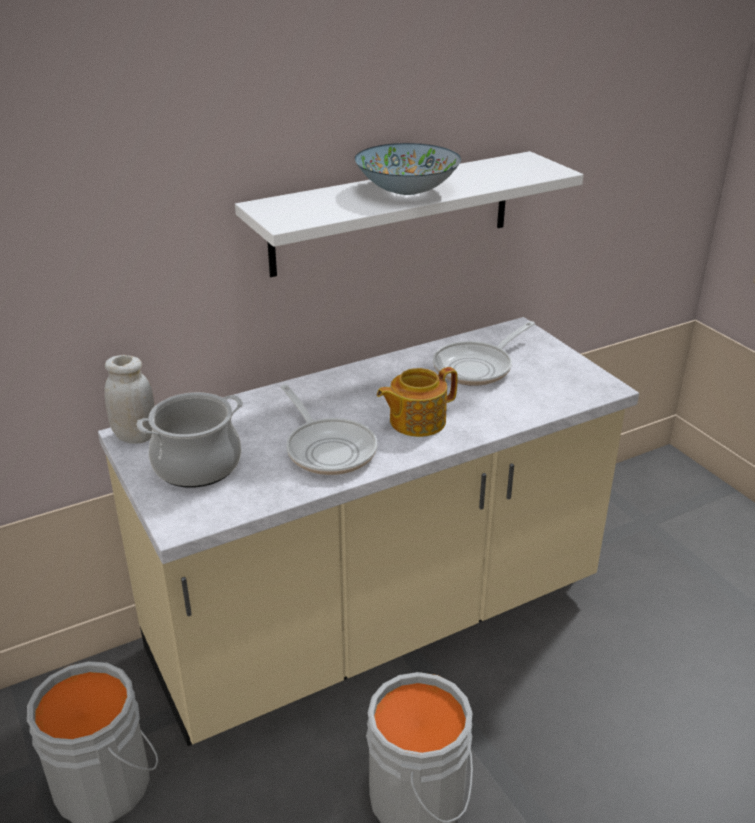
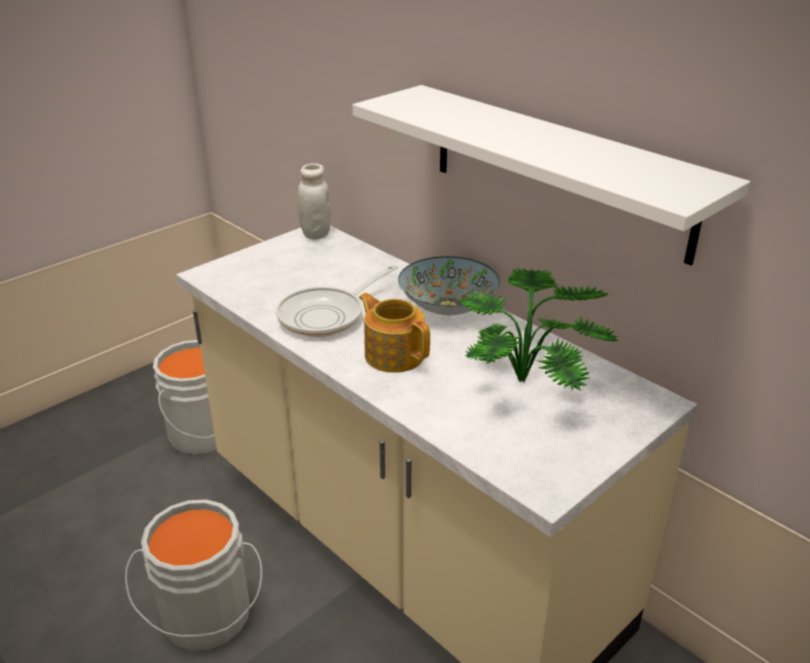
camera: 75 degrees right, 0 degrees up
(197, 465) = (284, 264): cooking pot -> none
(406, 190) = (513, 134): bowl -> bowl (447, 306)
(477, 367) = (531, 380): frying pan -> potted plant

